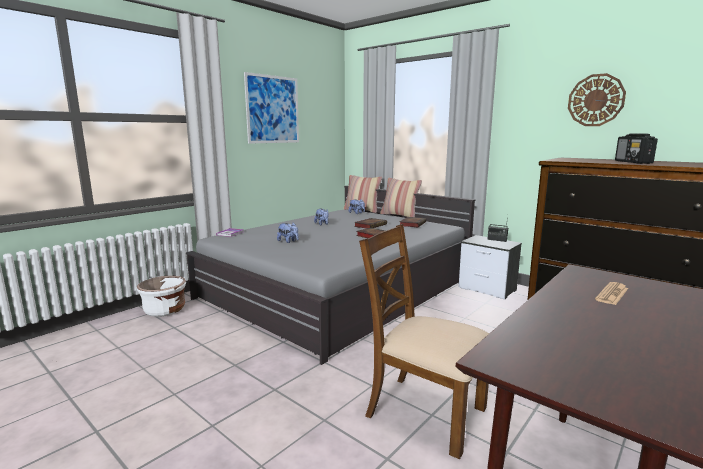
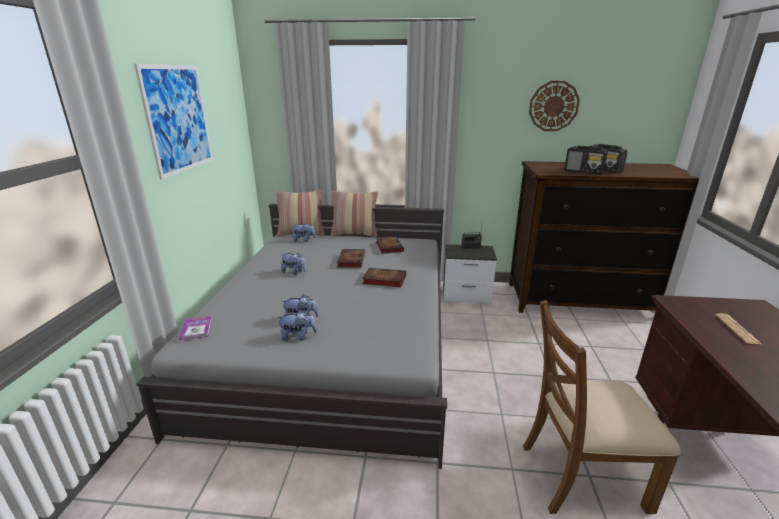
camera: 35 degrees left, 10 degrees up
(165, 311) = (136, 486): white planter -> none
(274, 246) = (298, 337): none -> plush toy
(601, 161) = (583, 172): none -> radio

